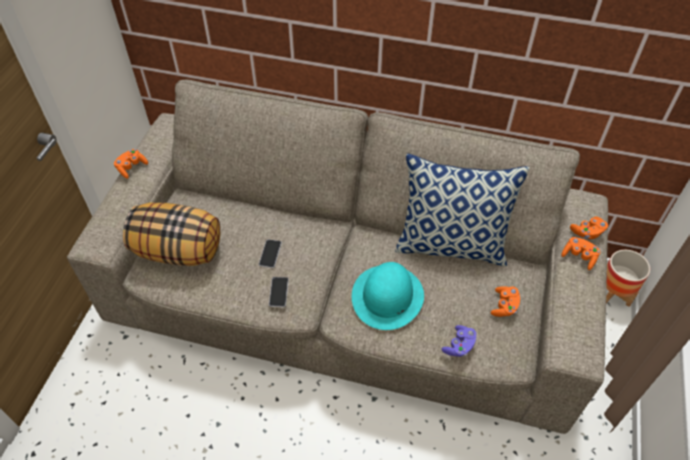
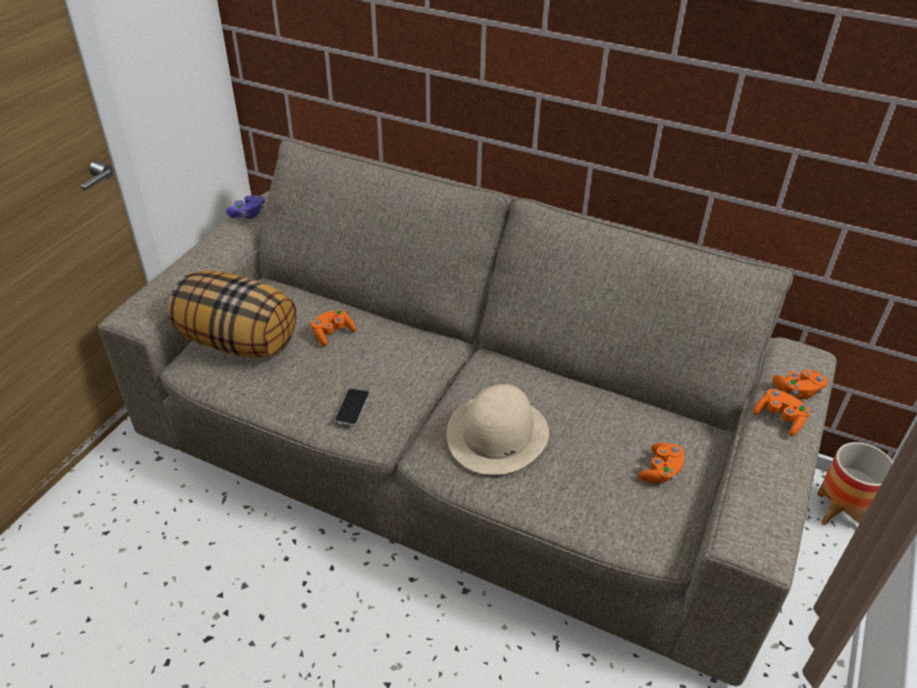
camera: 10 degrees right, 10 degrees down
(131, 168) = (209, 239): orange game controller -> orange game controller (333, 333)
(270, 254) = (354, 362): phone -> none
(387, 296) = (497, 434): turquoise hat -> beige hat
(451, 245) = (603, 387): pillow -> none
(459, 346) = (584, 511): purple game controller -> purple game controller (248, 214)

